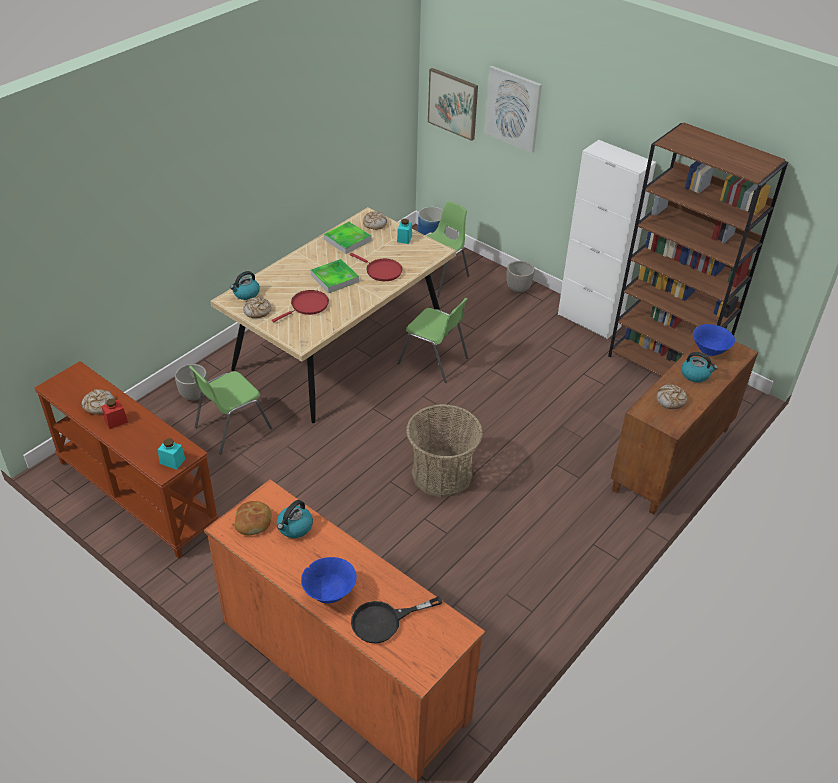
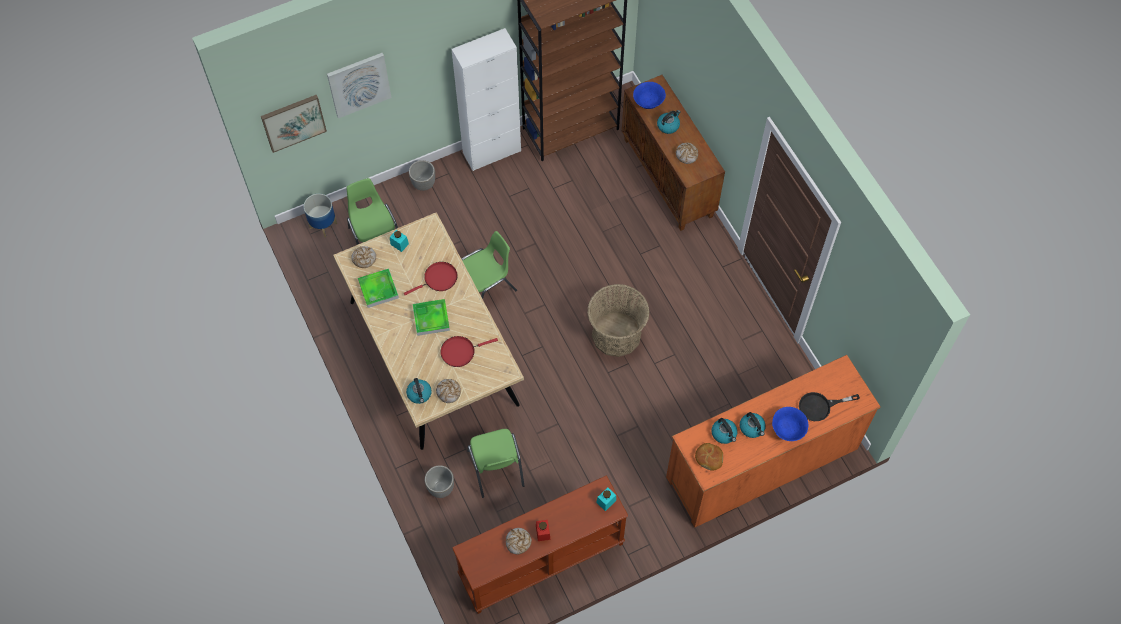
camera: 65 degrees left, 20 degrees up
(307, 306) = (460, 352): red frying pan -> red frying pan turned 90 degrees counterclockwise
(316, 554) = (752, 428): none -> kettle
(384, 621) = (820, 406): black frying pan -> black frying pan turned 75 degrees clockwise

